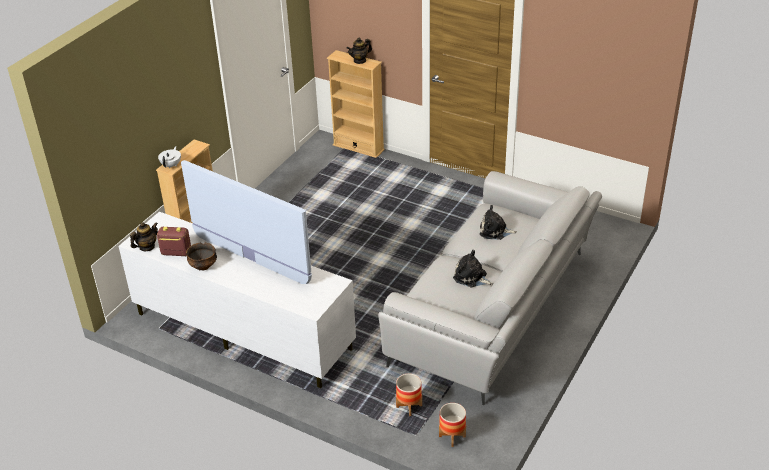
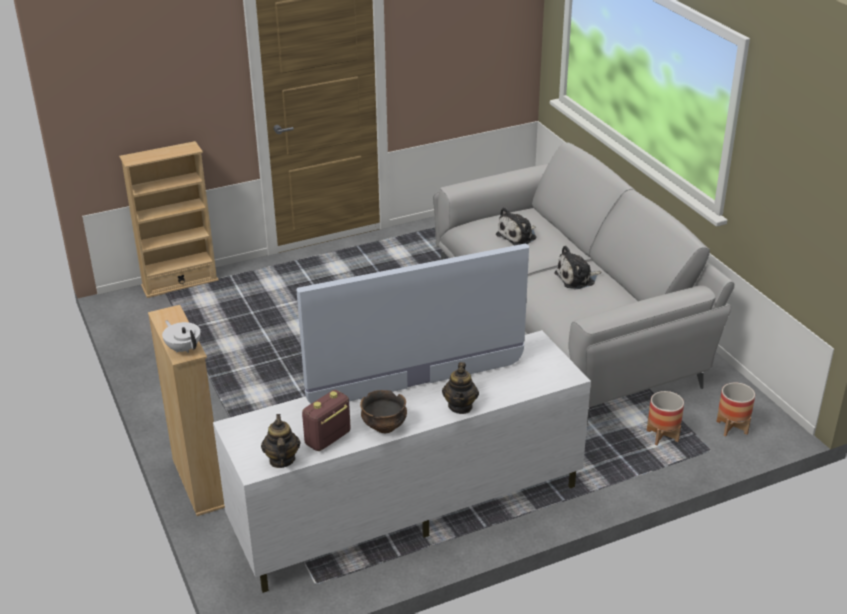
camera: 55 degrees left, 5 degrees down
(360, 60) = (170, 151): teapot -> teapot (460, 406)

